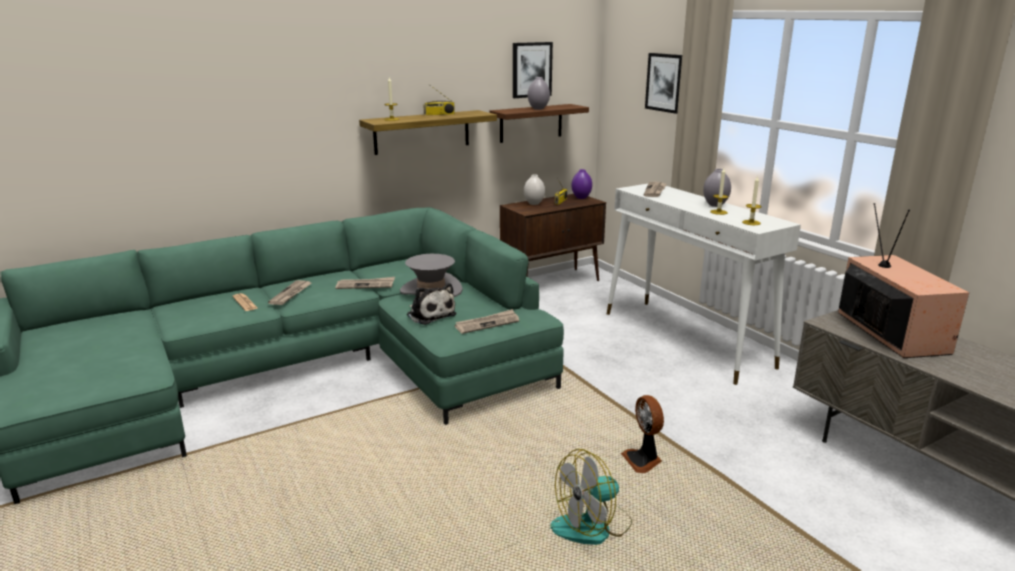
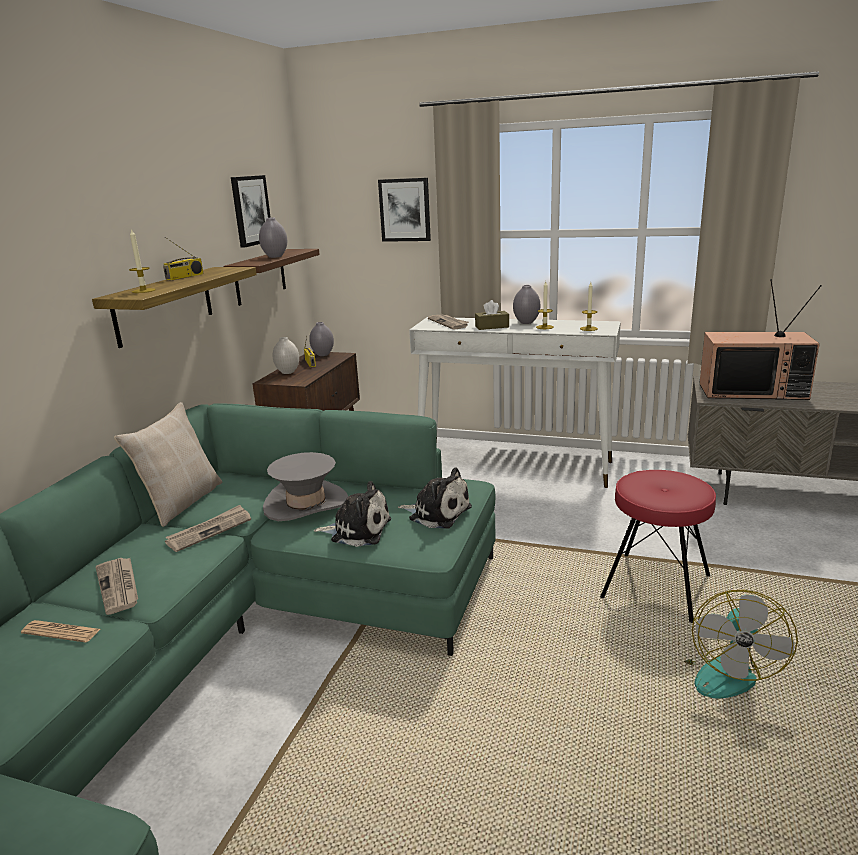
camera: 40 degrees left, 0 degrees up
(378, 266) = (181, 502): none -> beige pillow
(487, 323) = (437, 513): newspaper -> plush toy
(581, 197) = (322, 354): purple vase -> grey vase
(643, 460) = (657, 587): fan -> red stool
(678, 201) = (492, 327): none -> brown tissue box
(888, 332) = (753, 391): television -> television turned 150 degrees clockwise

